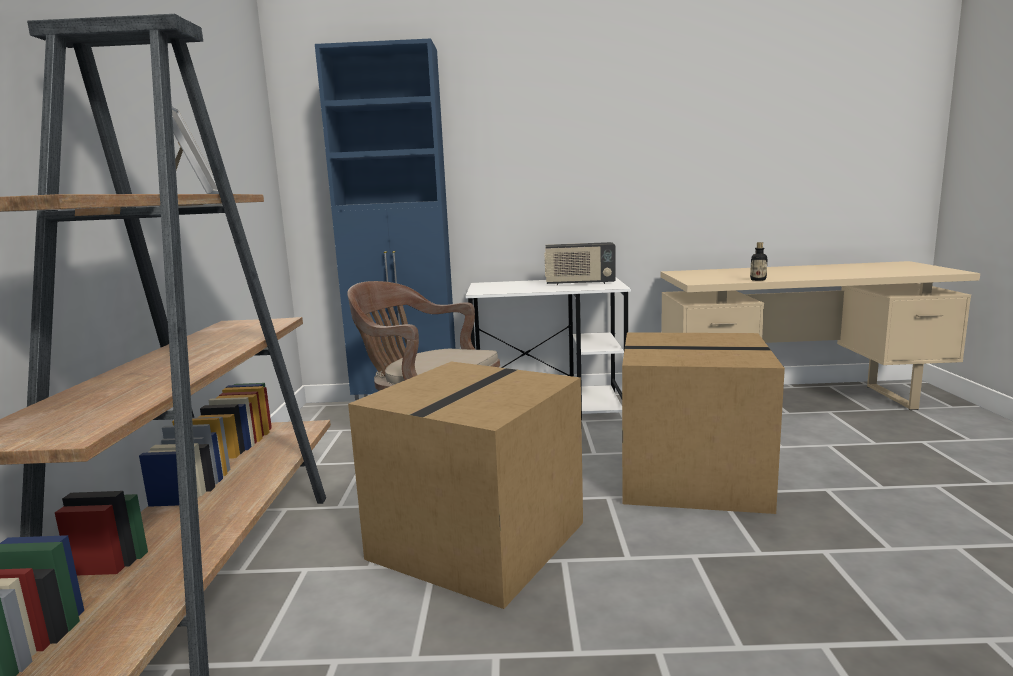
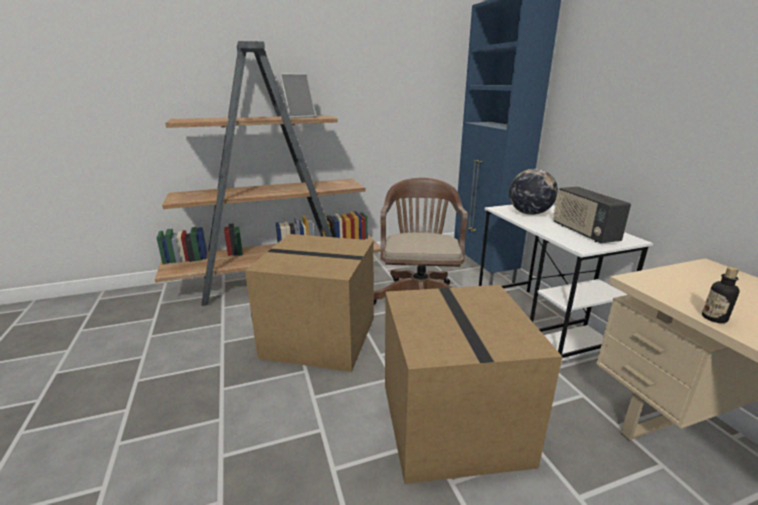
camera: 70 degrees right, 10 degrees up
(508, 288) = (529, 213): none -> globe

